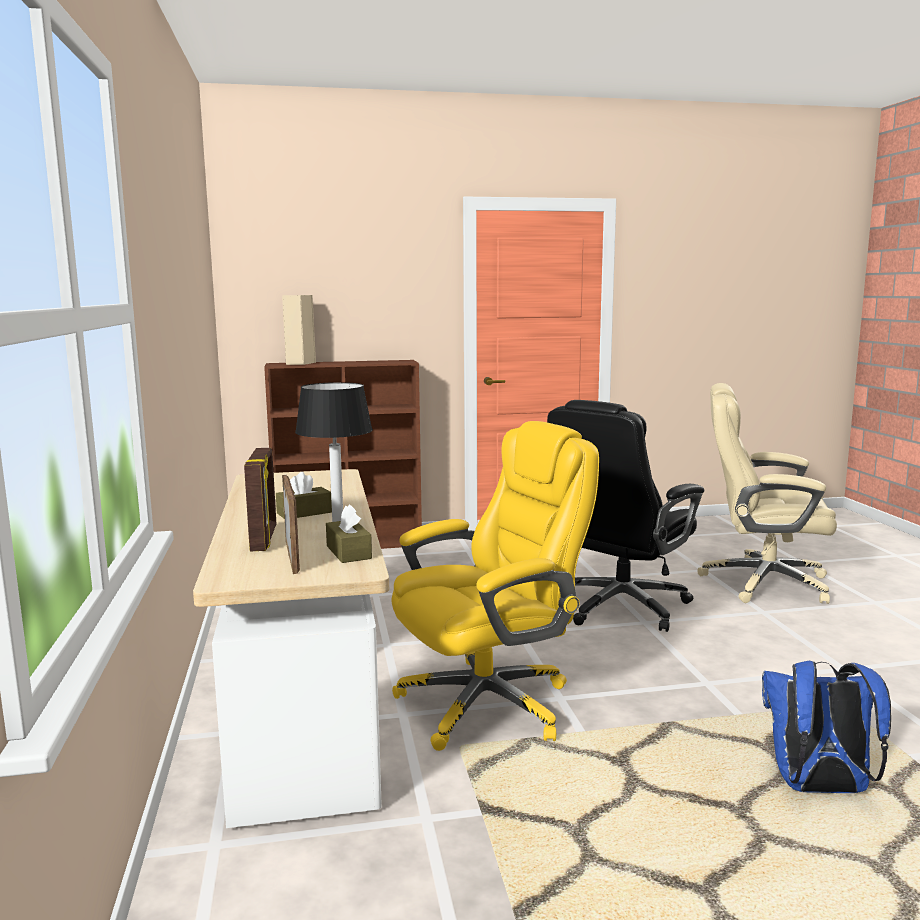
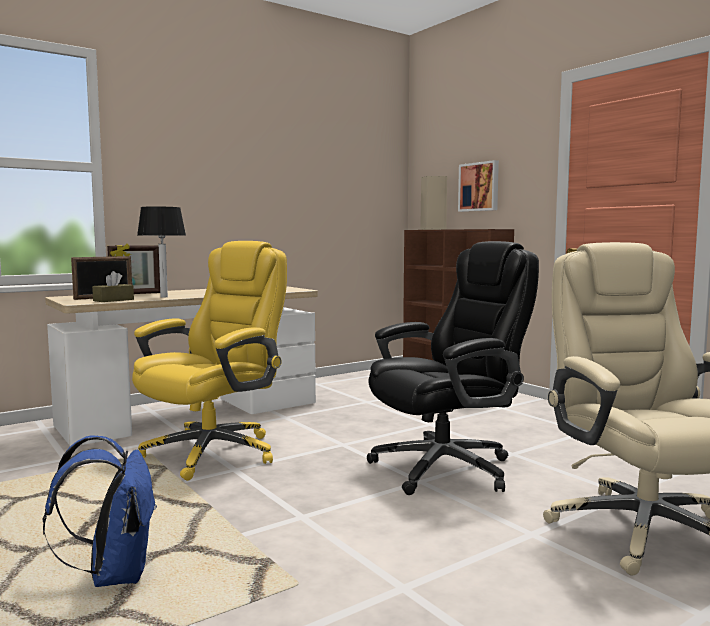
camera: 65 degrees right, 5 degrees down
(304, 513) = (193, 293): brown tissue box -> none
(355, 310) = (479, 187): none -> picture
(489, 703) = (213, 452): yellow office chair -> yellow office chair turned 90 degrees counterclockwise
(619, 606) = (446, 468): black office chair -> black office chair turned 135 degrees clockwise

